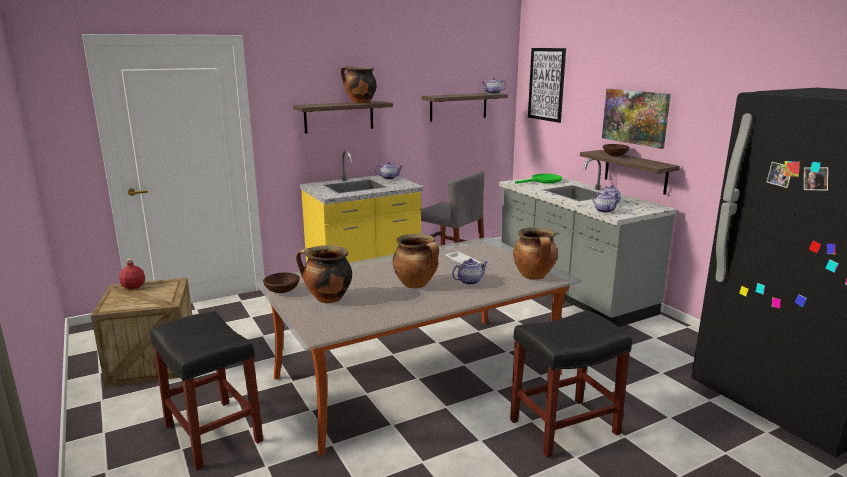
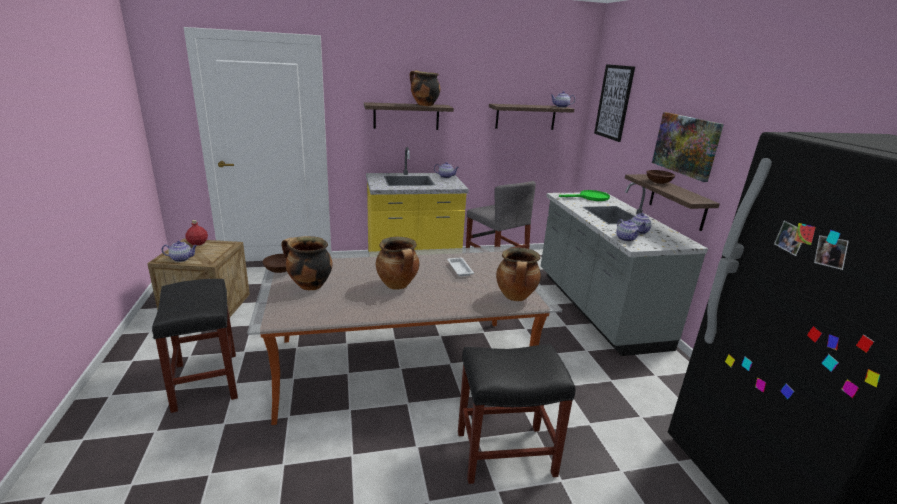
camera: 15 degrees right, 5 degrees up
(470, 281) = (449, 291): teapot -> teapot (182, 259)

